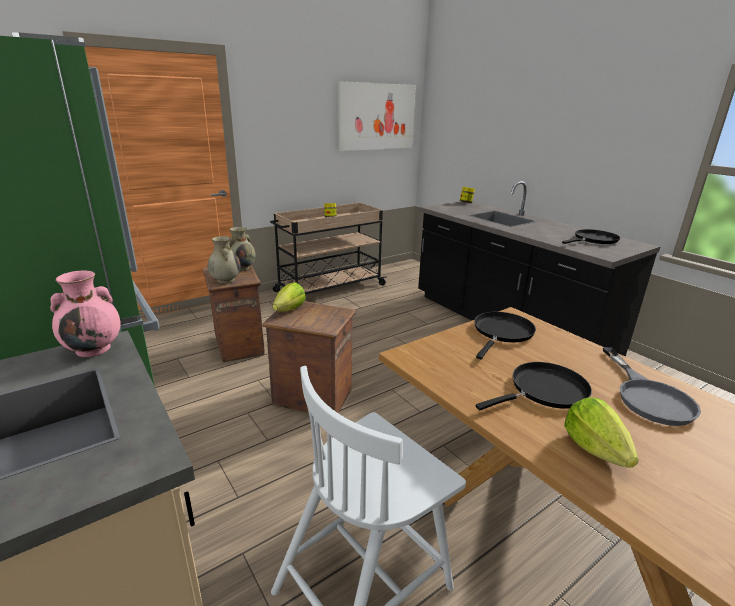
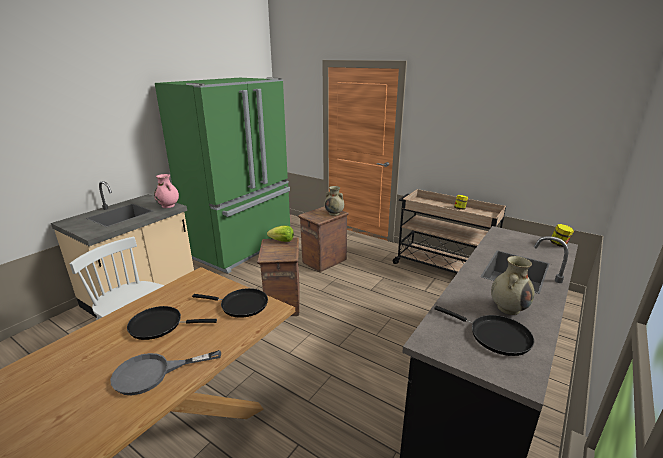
camera: 70 degrees right, 0 degrees up
(225, 280) = (312, 215): beige vase -> beige vase (508, 308)
(376, 117) = (554, 125): picture -> none
(544, 391) = (160, 325): black frying pan -> black frying pan turned 135 degrees clockwise
(595, 449) = (97, 343): lettuce -> none

